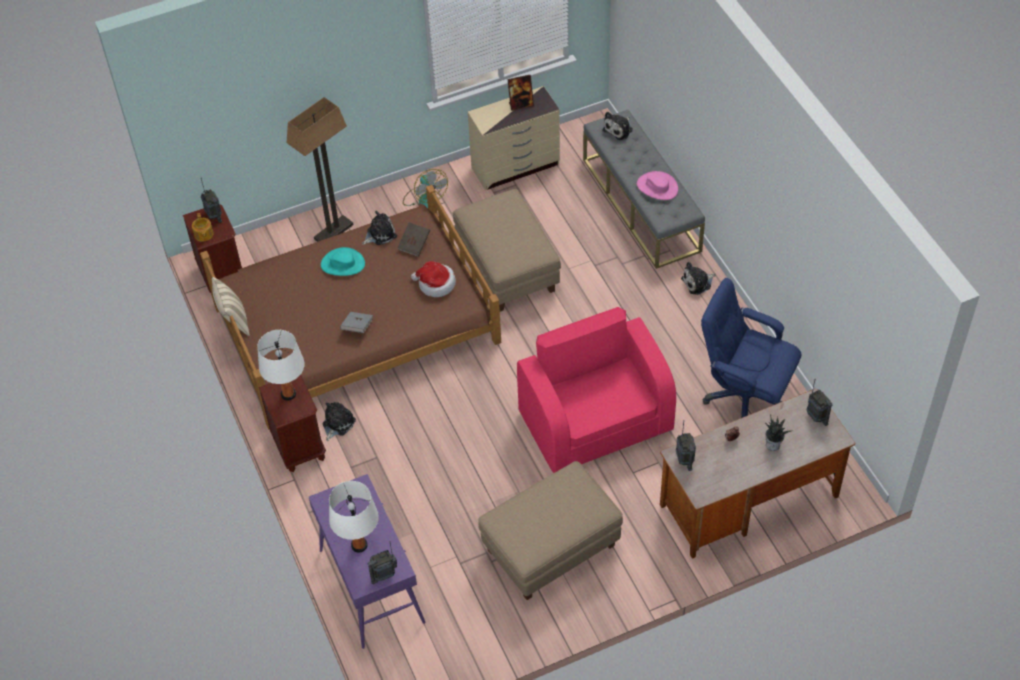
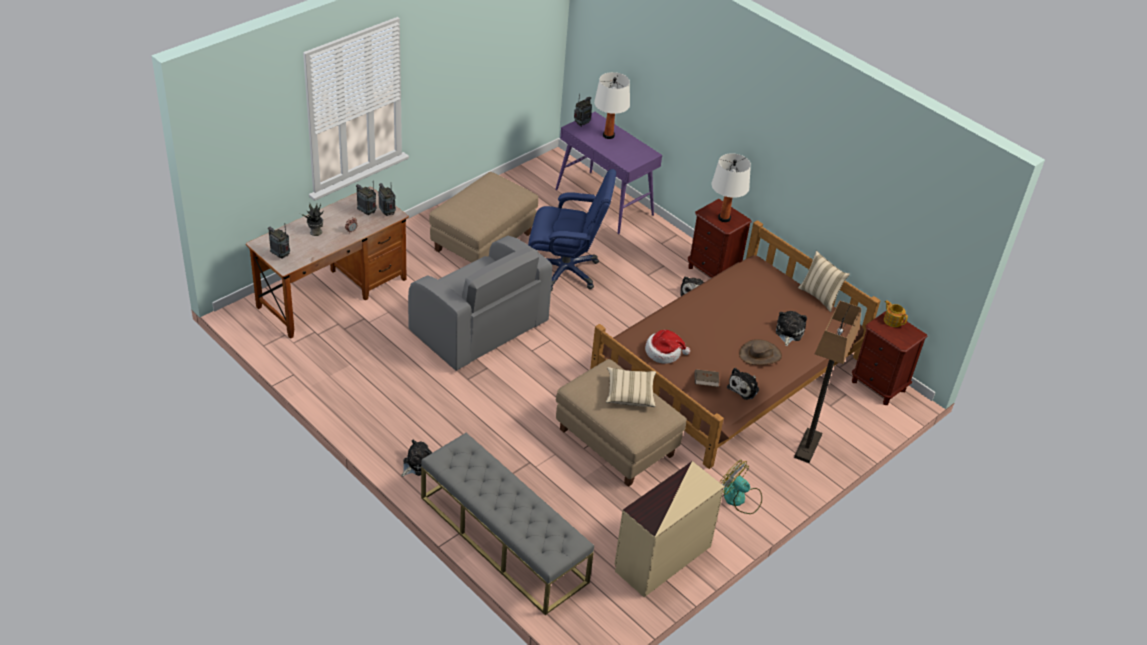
camera: 155 degrees right, 10 degrees down
(214, 216) = (898, 338): radio -> radio (367, 212)
(343, 264) = (760, 355): turquoise hat -> brown hat
(357, 327) = (711, 306): grey book -> none
(495, 233) = (630, 394): none -> beige pillow
(521, 104) = (668, 506): picture frame -> none
(596, 420) = (478, 328): pink armchair -> grey armchair
(619, 129) = (549, 543): plush toy -> plush toy (788, 332)
(657, 187) = (482, 478): pink hat -> none
(744, 396) = (350, 368): blue office chair -> blue office chair (566, 271)

